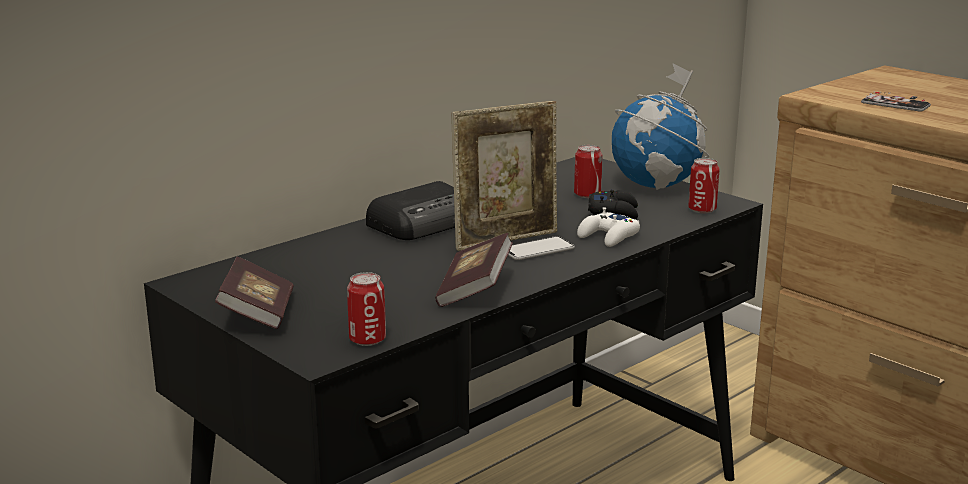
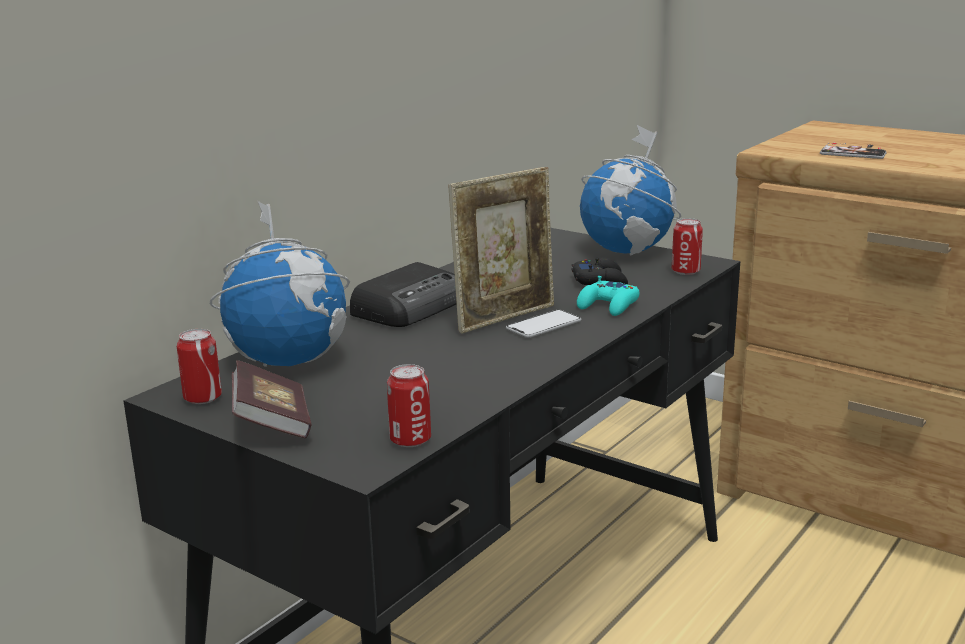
camera: 10 degrees left, 0 degrees up
(296, 261) = (289, 360): none -> globe
(474, 290) = (499, 373): book -> none
(587, 195) = (564, 265): can -> can (203, 398)
(609, 236) = (609, 305): white game controller -> turquoise game controller

